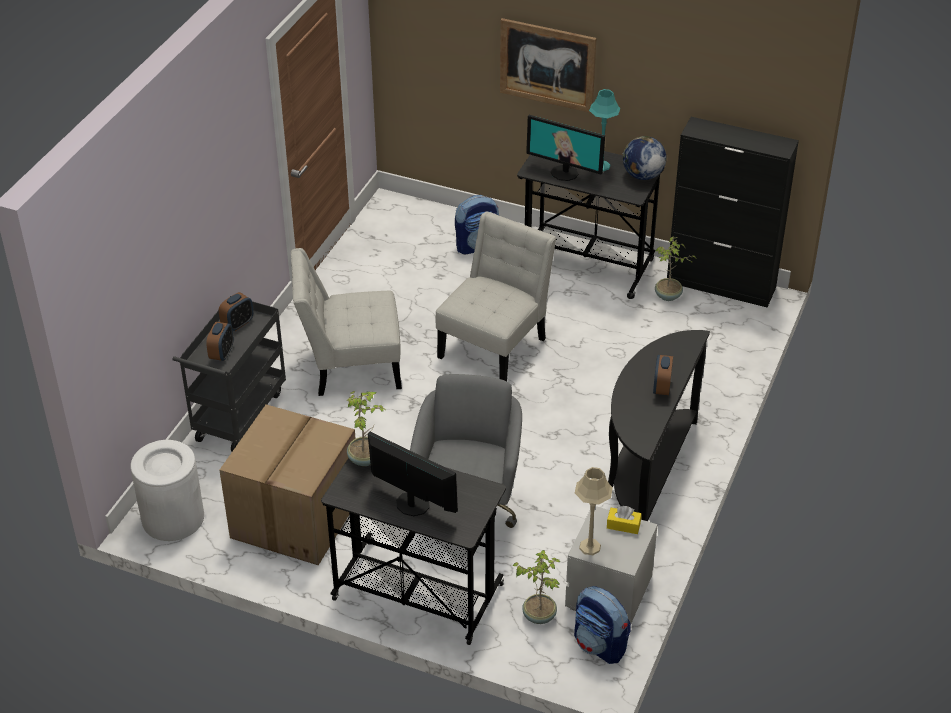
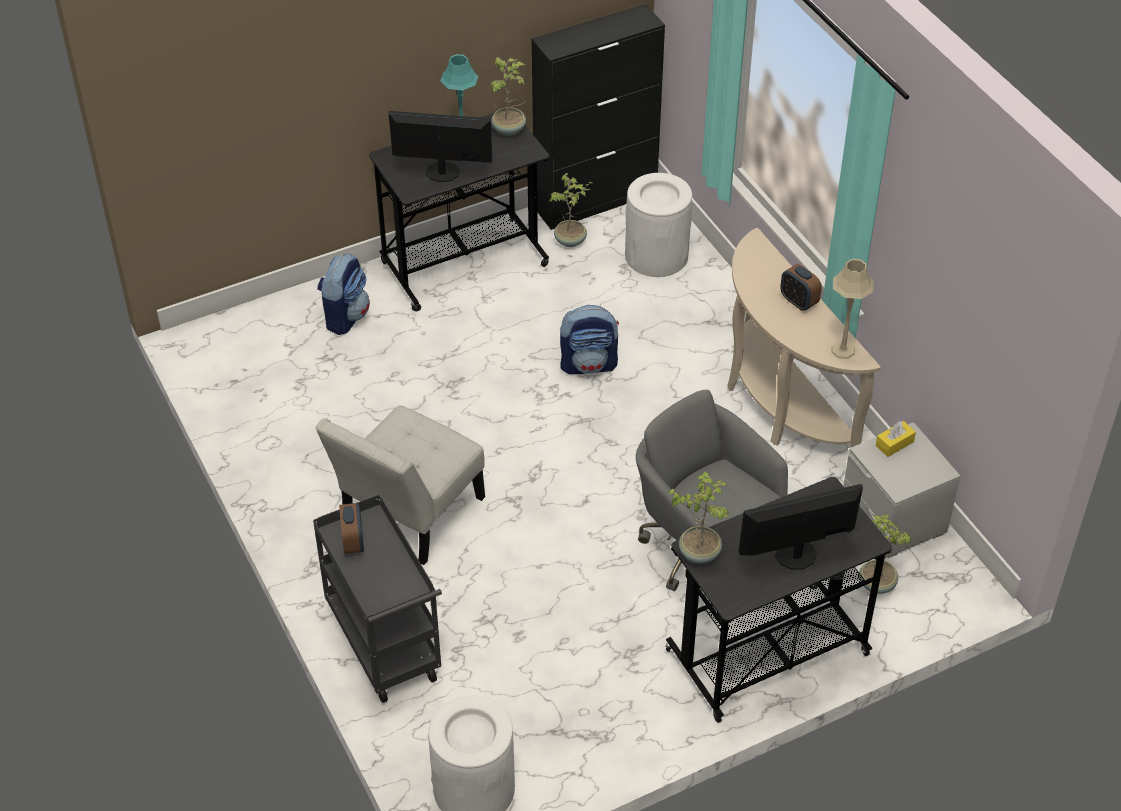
camera: 50 degrees left, 5 degrees up
(222, 353) = (386, 581): alarm clock -> none
(296, 519) = (579, 687): cardboard box -> none
(495, 344) = (500, 392): white chair -> none
(547, 65) = (359, 67): picture -> none
(564, 173) = (442, 172): monitor -> monitor turned 150 degrees counterclockwise
(590, 547) = (900, 482): beige table lamp -> beige table lamp (843, 350)
(600, 645) = (948, 565): backpack -> backpack (589, 364)
(642, 176) = (509, 129): globe -> potted plant
(646, 475) = (778, 404): black console table -> beige console table
(708, 341) = (656, 255): none -> white trash can

